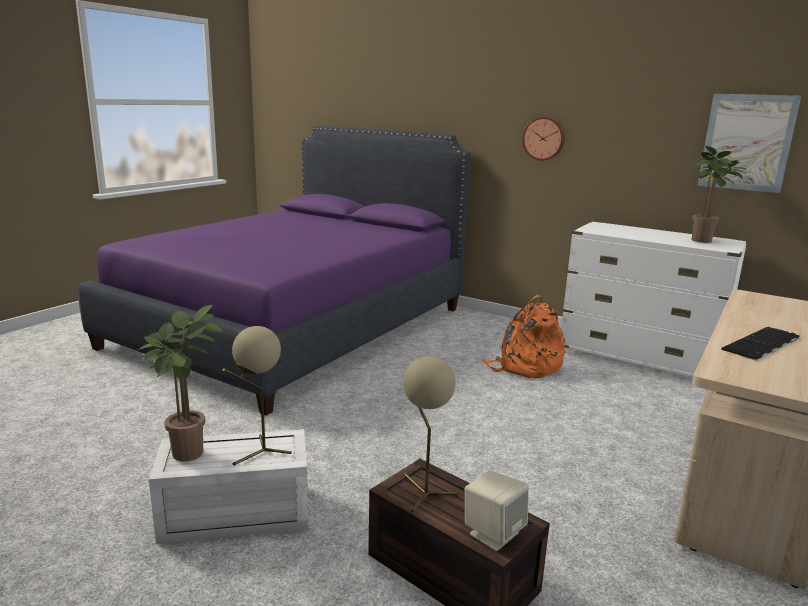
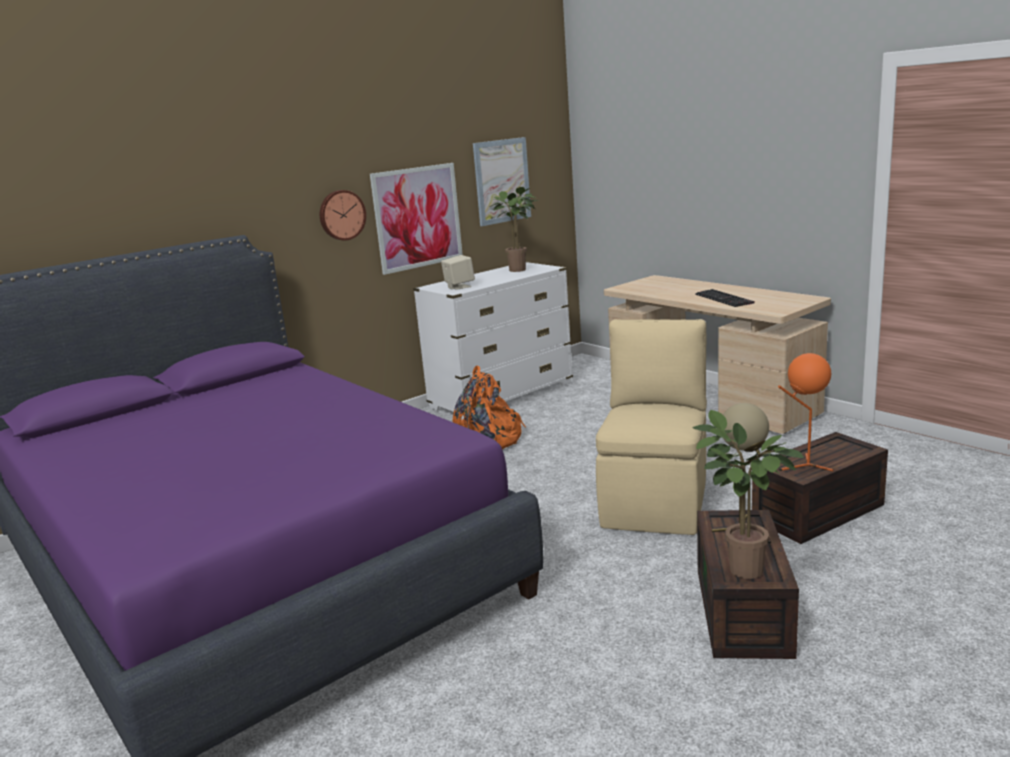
camera: 70 degrees left, 0 degrees up
(233, 515) = (745, 612): white storage box -> brown storage box
(422, 492) = (804, 466): beige table lamp -> orange table lamp
(438, 458) = (656, 501): none -> beige chair
(493, 533) = (852, 448): beige speaker -> beige speaker (459, 286)
(620, 158) = (417, 217): none -> picture

